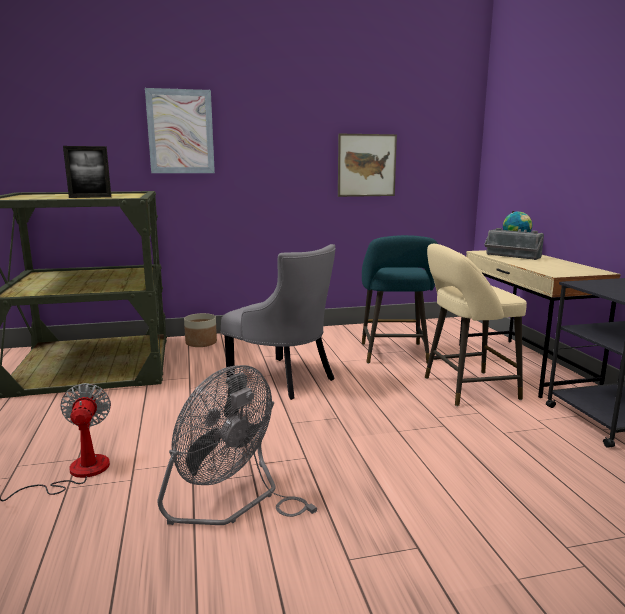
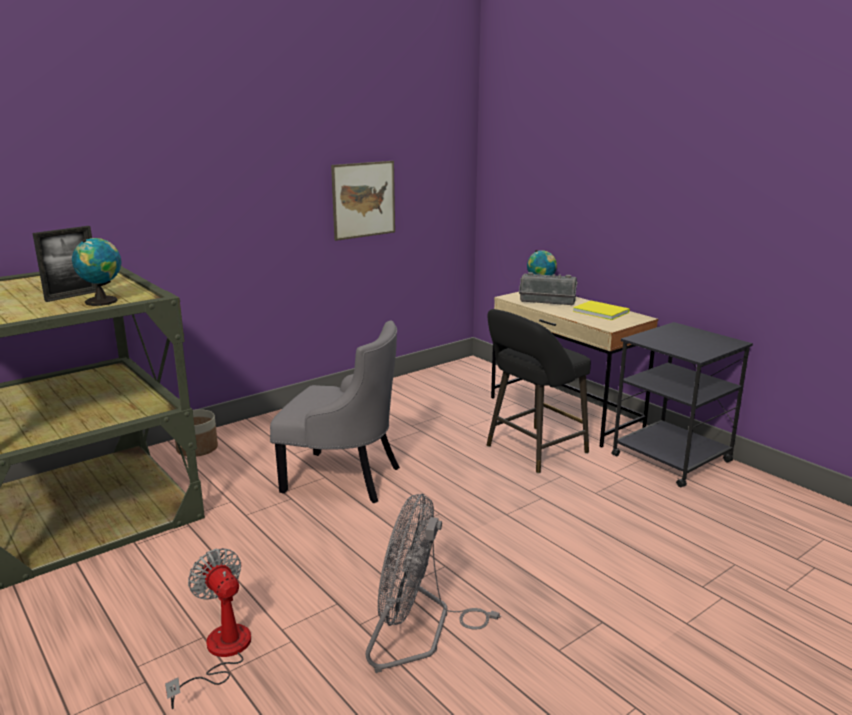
camera: 25 degrees left, 5 degrees up
(100, 198) = (103, 301): none -> globe
(180, 132) = (141, 179): picture -> none
(394, 355) = (436, 423): turquoise stool -> none
(465, 389) = (532, 451): beige stool -> black stool
(560, 265) = (600, 311): none -> yellow book

